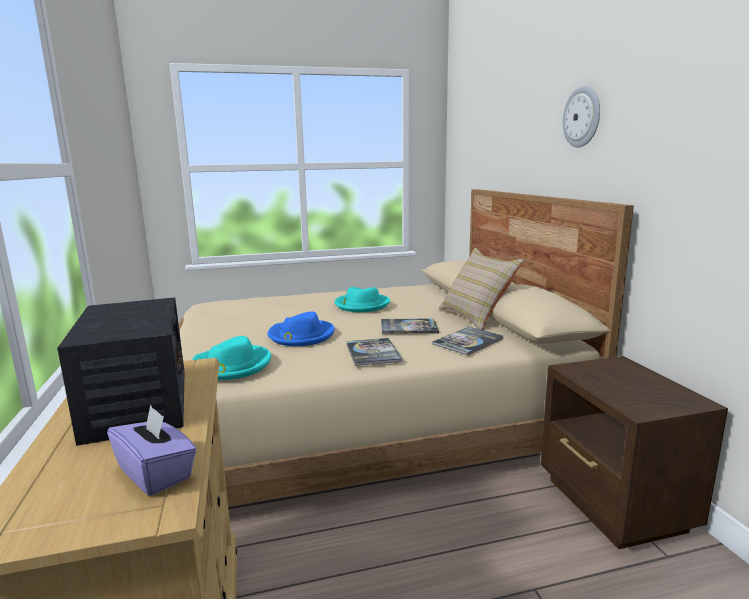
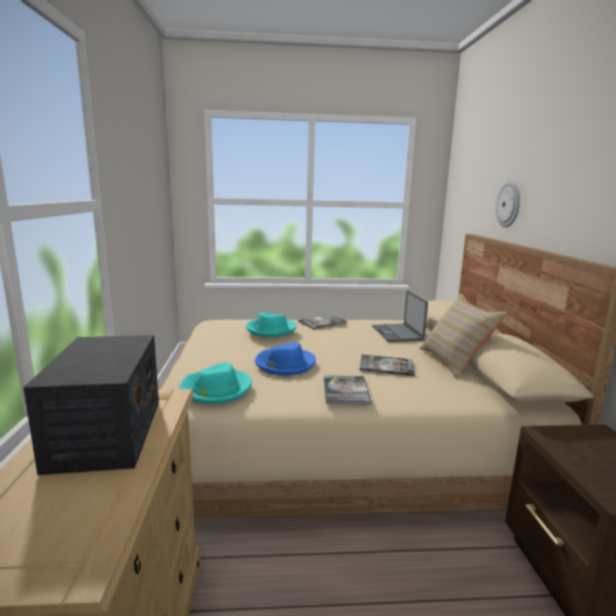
camera: 10 degrees right, 0 degrees up
(156, 473) = (91, 522): purple tissue box -> none
(362, 305) = (347, 337): turquoise hat -> turquoise hat (271, 329)
(413, 297) = (397, 333): none -> laptop
(468, 341) = (441, 389): book -> book (322, 322)
(582, 117) = (583, 173): wall clock -> wall clock (509, 204)

